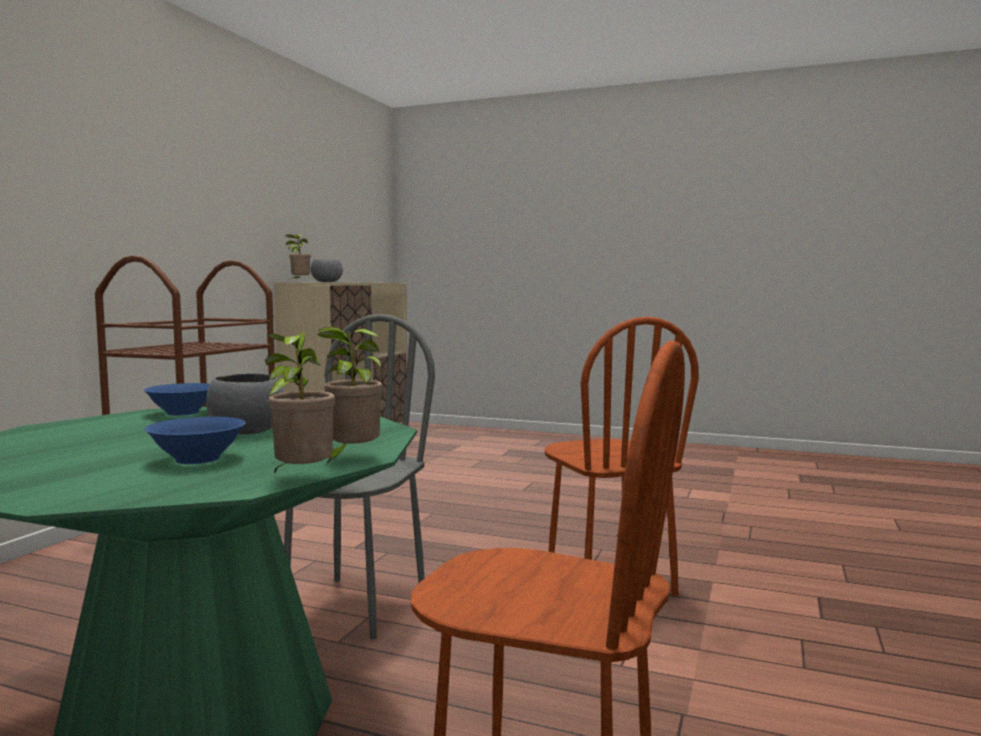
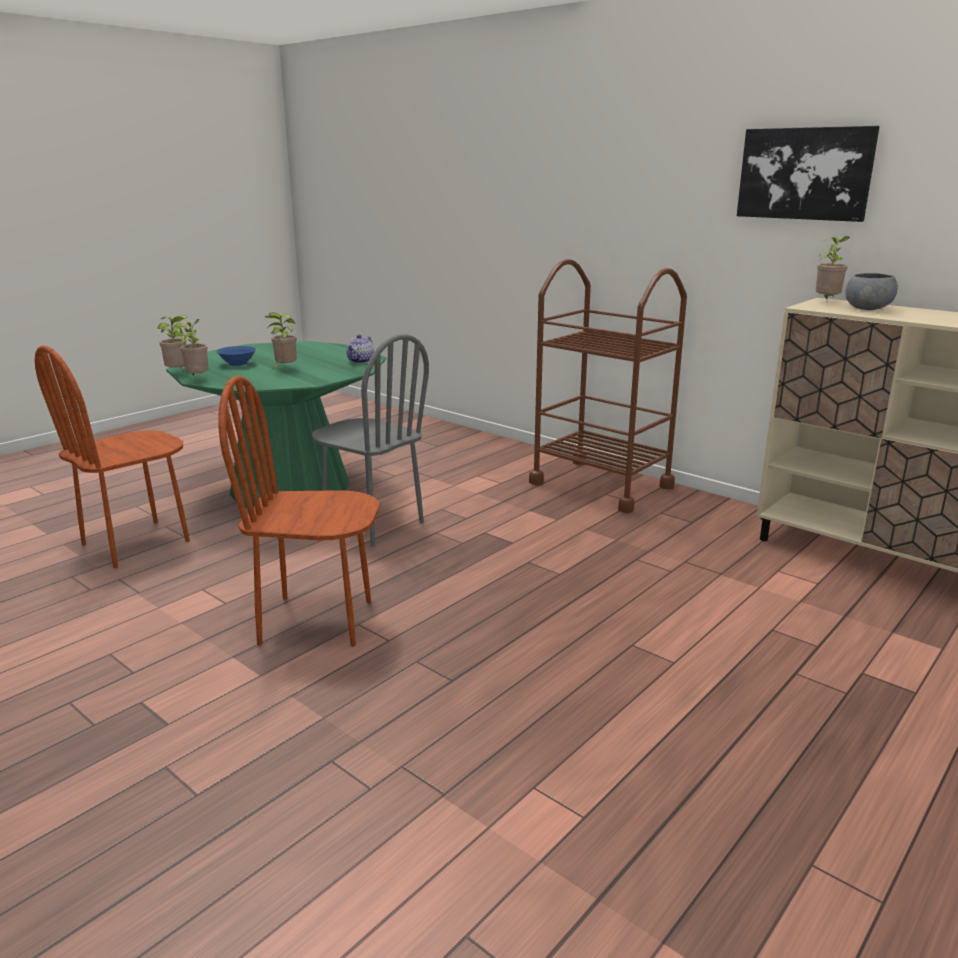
camera: 110 degrees right, 15 degrees up
(182, 412) = (361, 361): blue bowl -> teapot
(248, 187) = (805, 173): none -> picture
(248, 432) = (285, 369): grey bowl -> potted plant

